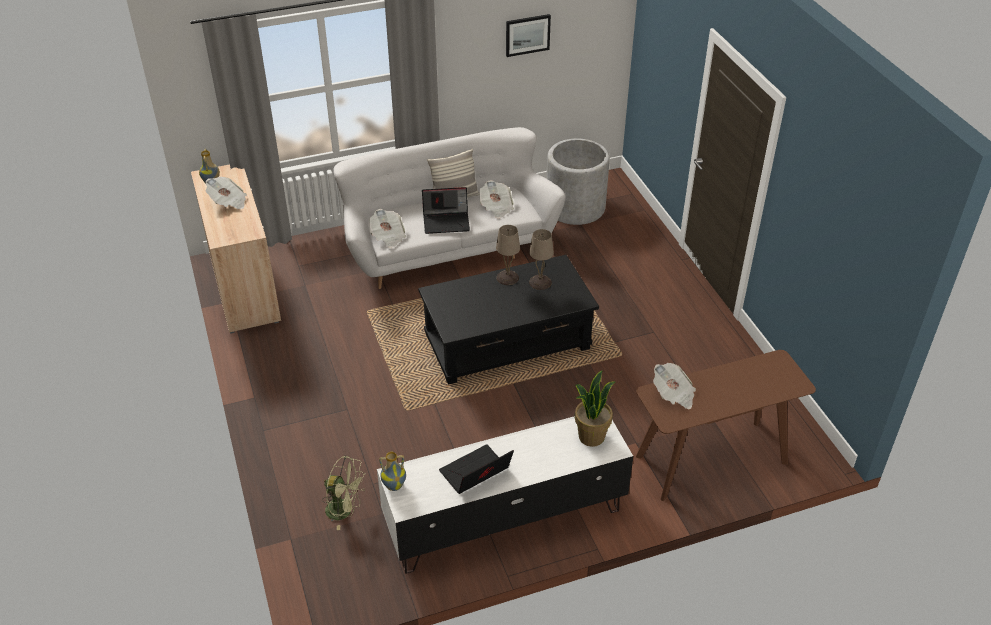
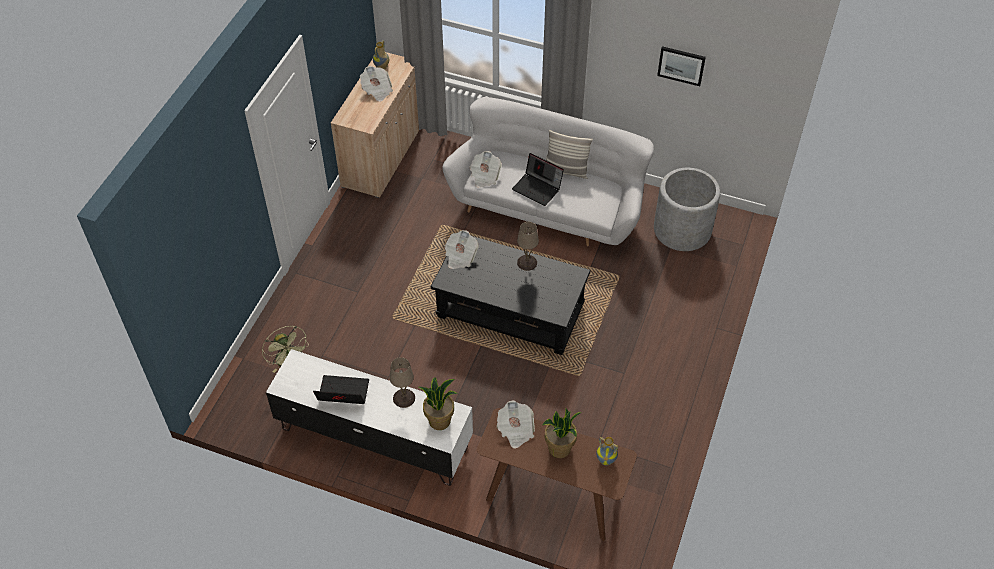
camera: 40 degrees right, 10 degrees up
(394, 485) = (289, 367): vase -> vase (606, 460)
(496, 207) = (586, 197): newspaper -> newspaper (460, 256)
(540, 282) = (546, 281): beige table lamp -> beige table lamp (404, 398)
(725, 385) = (559, 449): none -> potted plant

